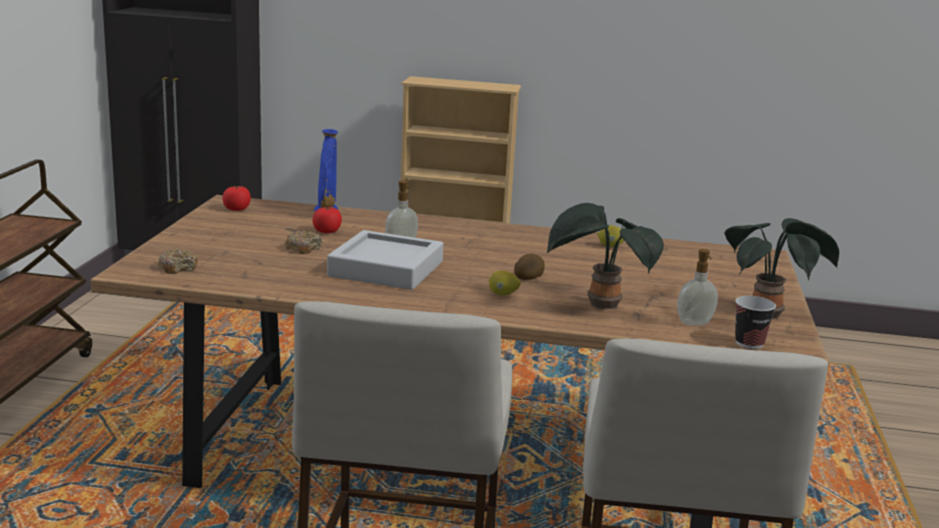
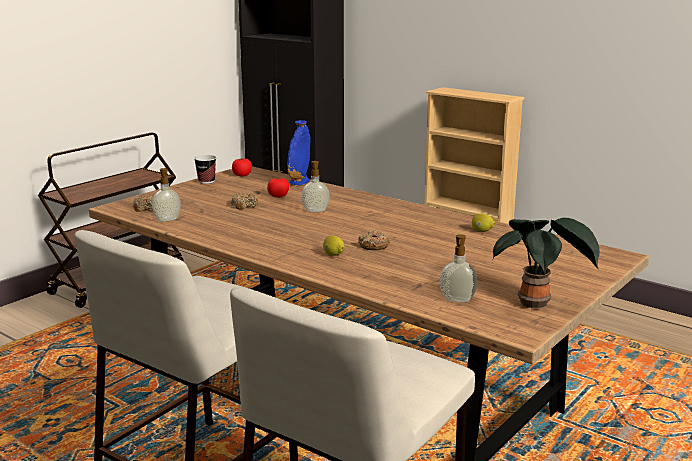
camera: 30 degrees right, 0 degrees up
(233, 280) = (167, 220): none -> soap dispenser
(386, 269) = (278, 226): grey tray -> none
(528, 277) = (374, 246): potato -> donut
(599, 305) = (397, 274): potted plant -> none
(749, 343) = (480, 324): cup -> cup (206, 181)

